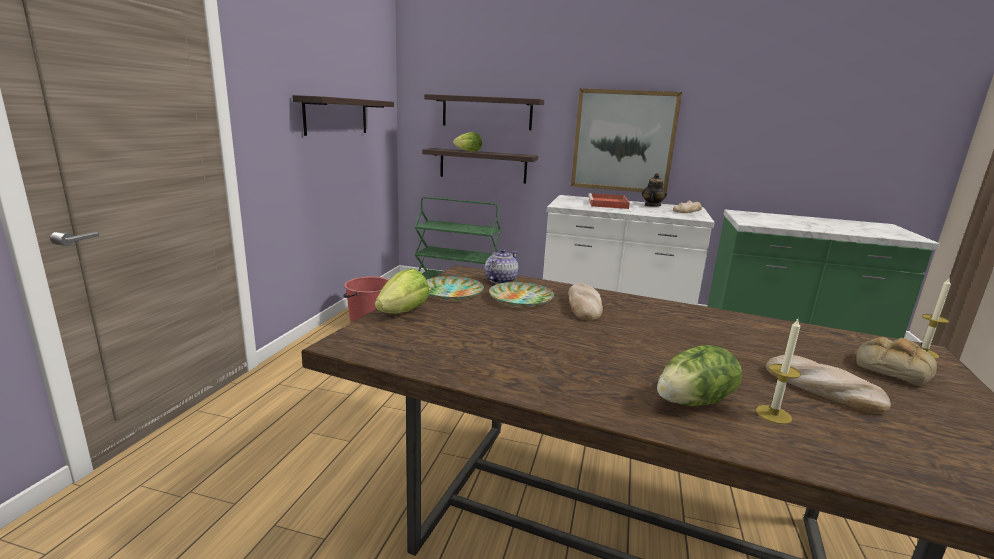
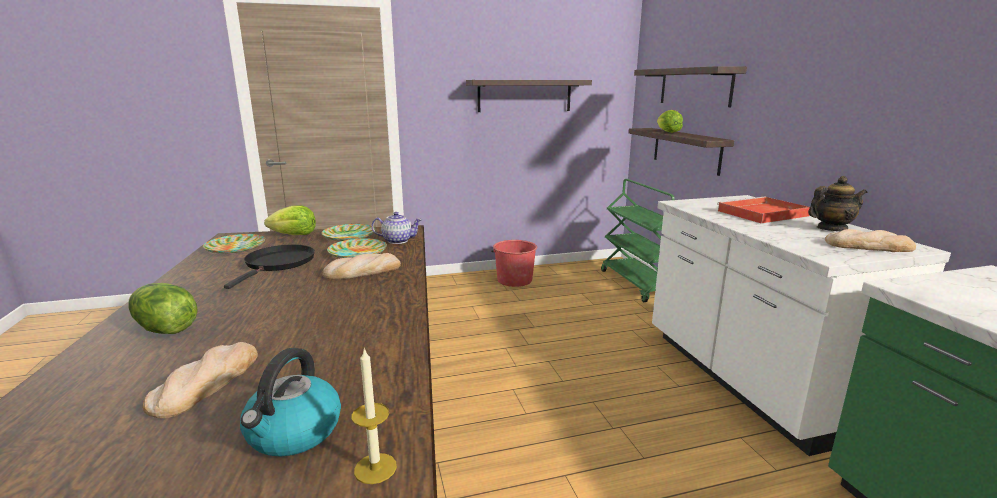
camera: 60 degrees right, 0 degrees up
(411, 345) = (236, 247): none -> plate
(517, 332) = (278, 264): none -> black frying pan
(623, 141) = (833, 123): picture -> none
(773, 414) = (143, 360): candle -> none
(892, 367) = (294, 433): bread -> kettle

